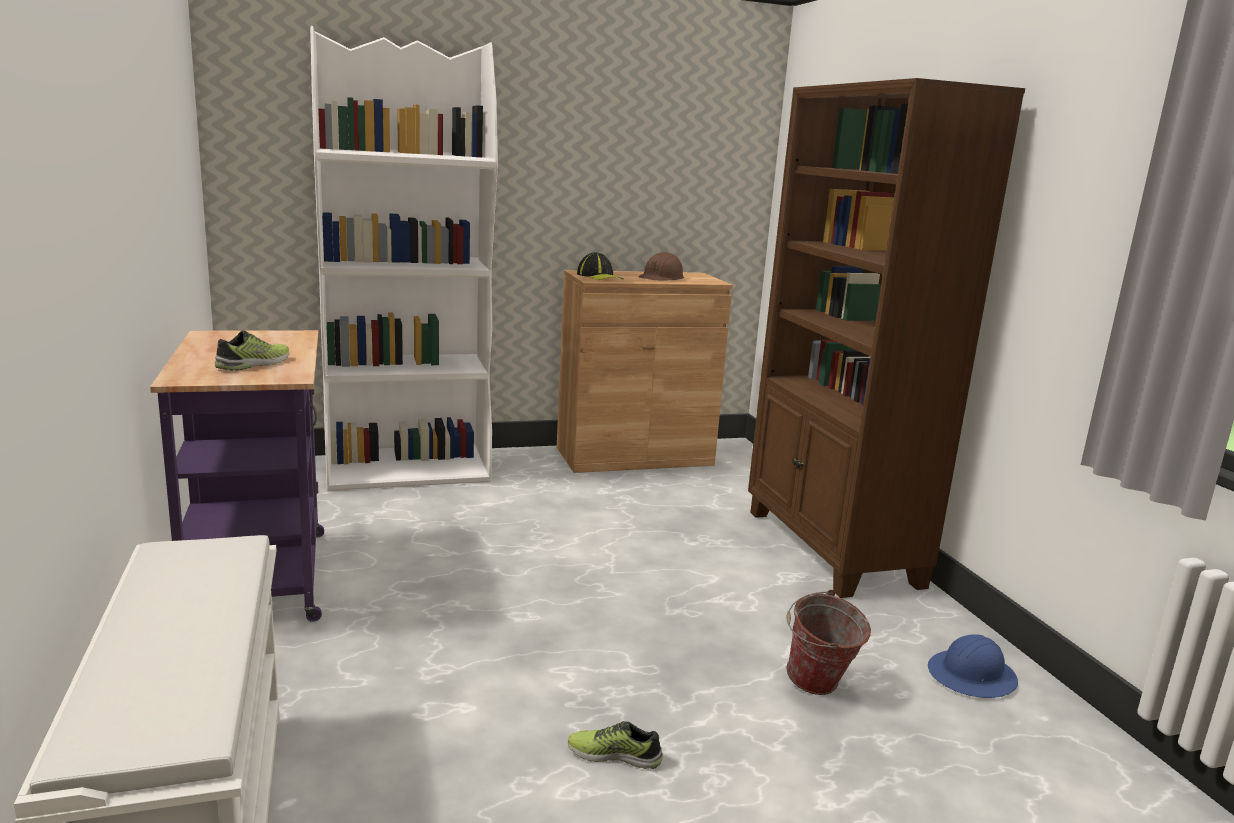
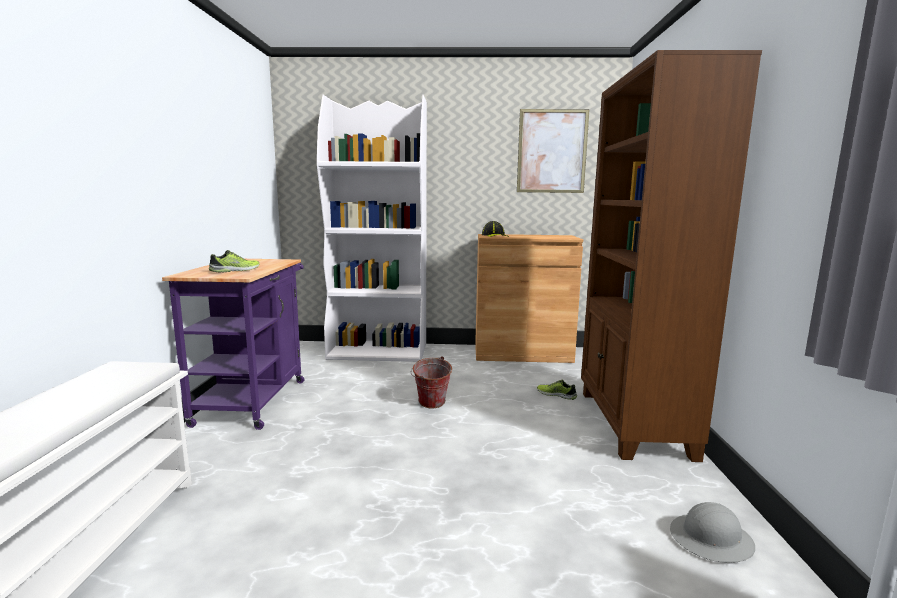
camera: 20 degrees right, 5 degrees down
(614, 754) = (374, 549): shoe -> shoe (556, 395)
(662, 278) = (537, 236): brown hard hat -> none
(677, 142) = (552, 151): none -> picture
(818, 688) = (564, 526): bucket -> bucket (431, 406)
(972, 676) = (711, 540): blue hard hat -> grey hard hat

